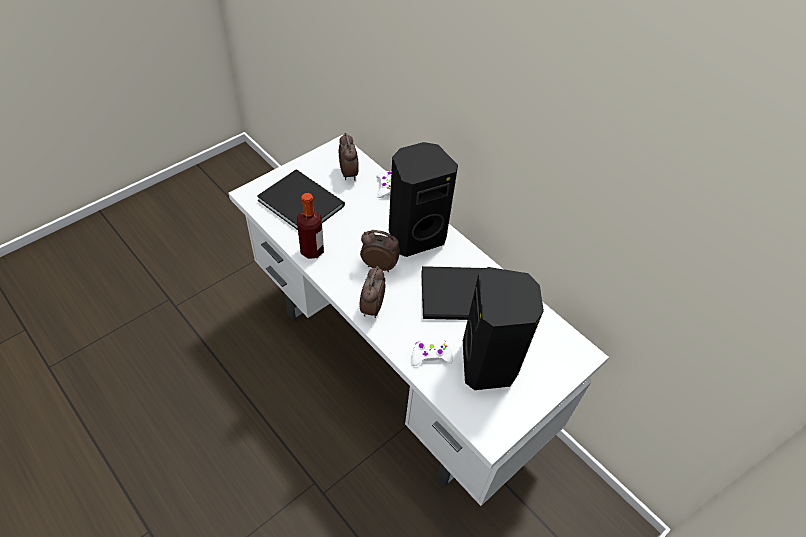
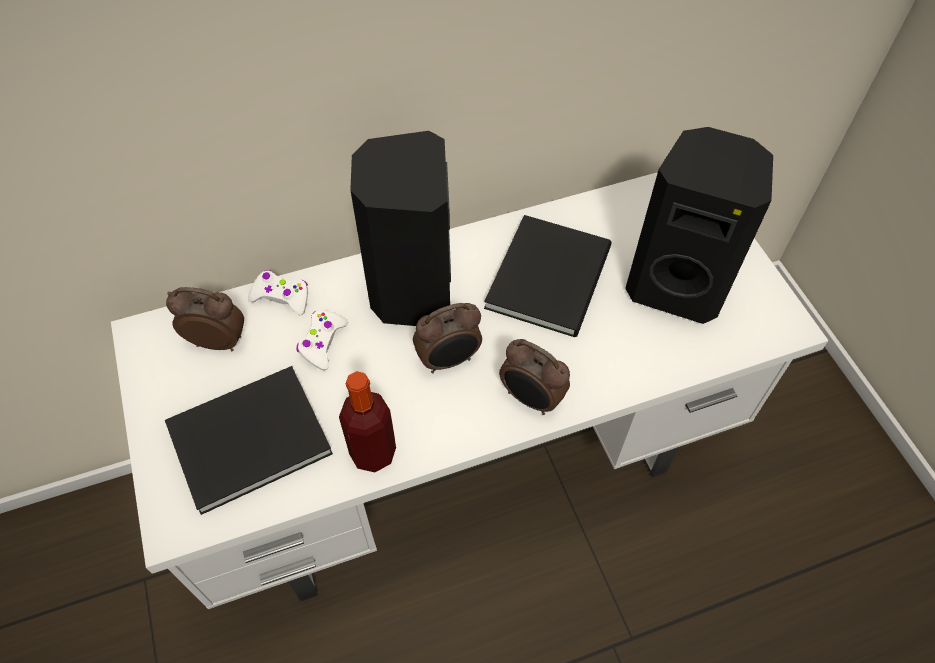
camera: 65 degrees left, 5 degrees up
(379, 265) = (449, 360): alarm clock -> alarm clock turned 150 degrees counterclockwise
(431, 356) = (644, 349): white game controller -> white game controller (322, 343)

